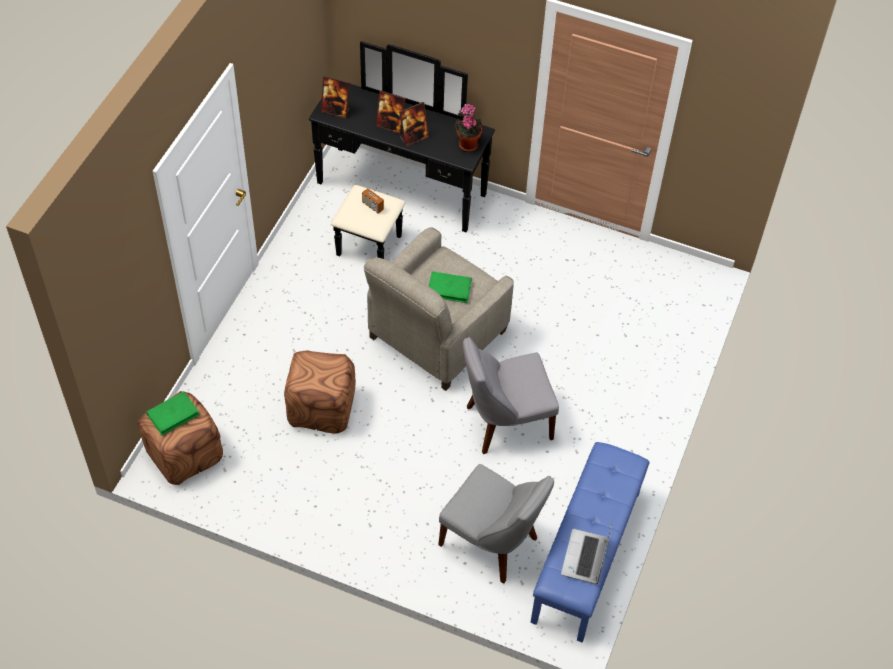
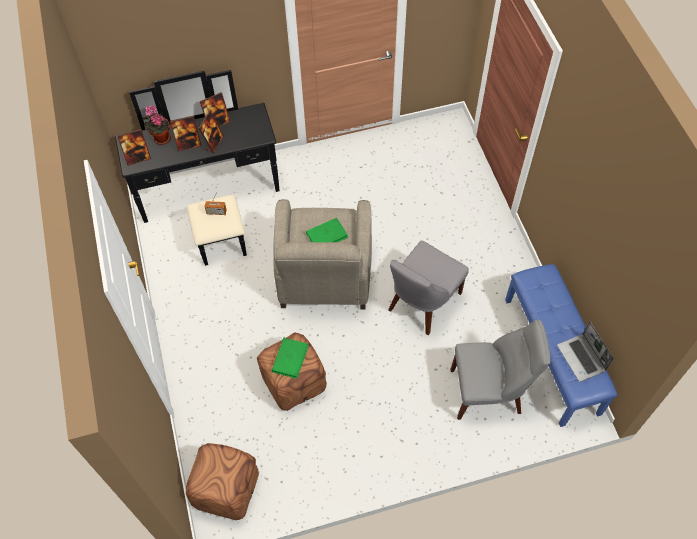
camera: 35 degrees left, 5 degrees up
(173, 414) = (212, 469): green book -> green book (290, 358)
(434, 121) = (217, 122): none -> picture frame
(467, 144) = (255, 124): potted plant -> potted plant (160, 138)

